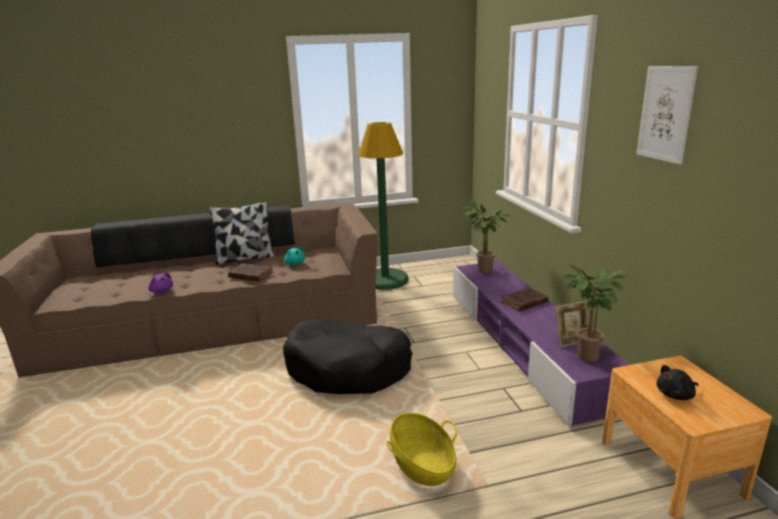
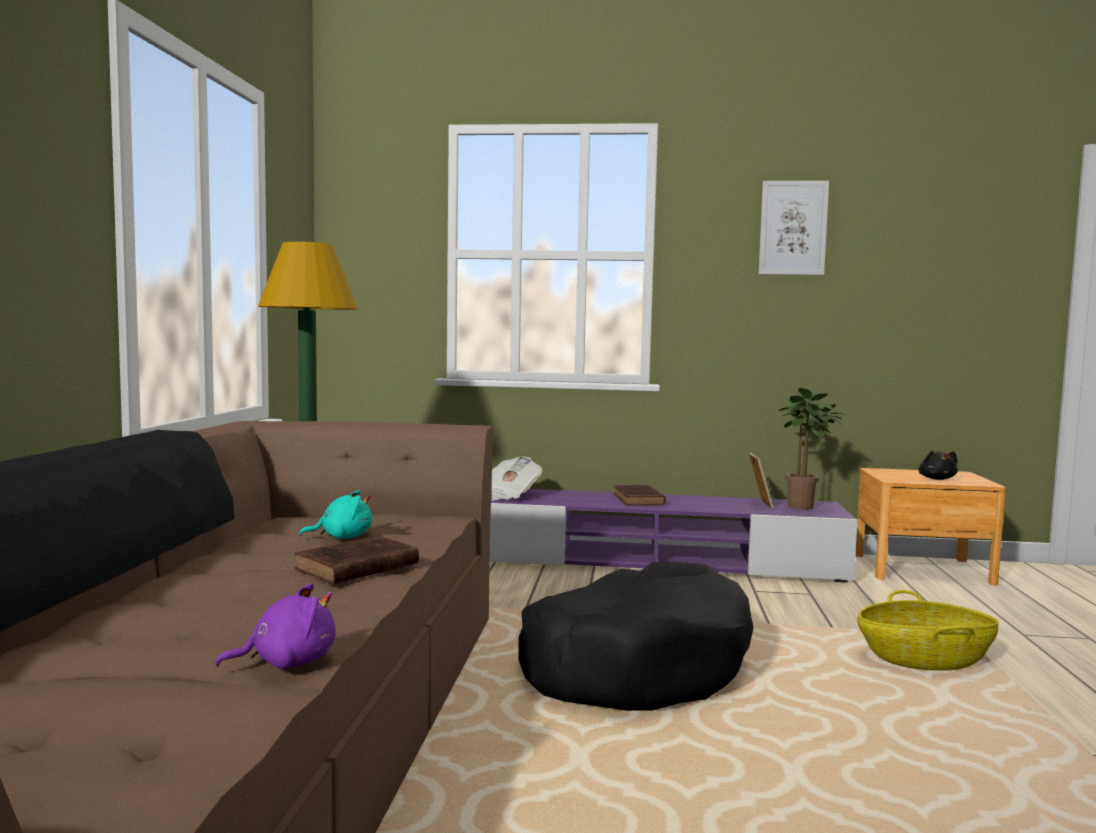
camera: 70 degrees left, 15 degrees down
(245, 258) = (176, 575): pillow -> none
(482, 271) = (509, 495): potted plant -> newspaper

